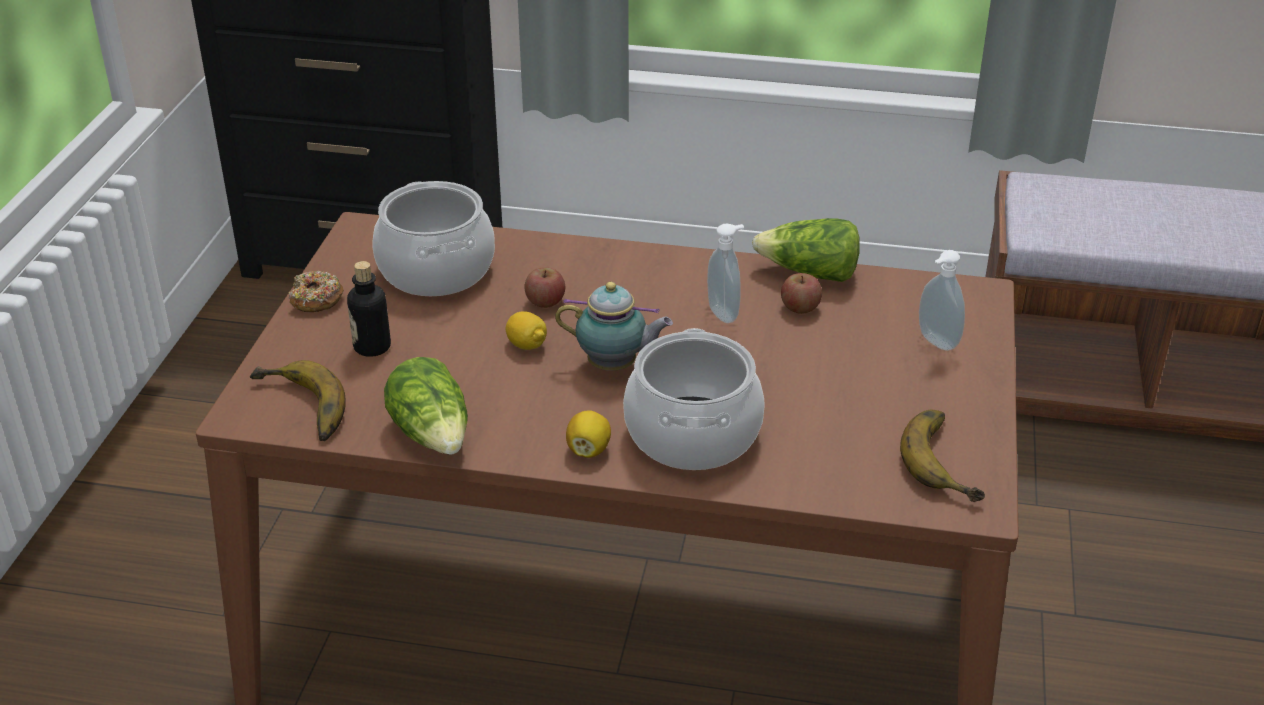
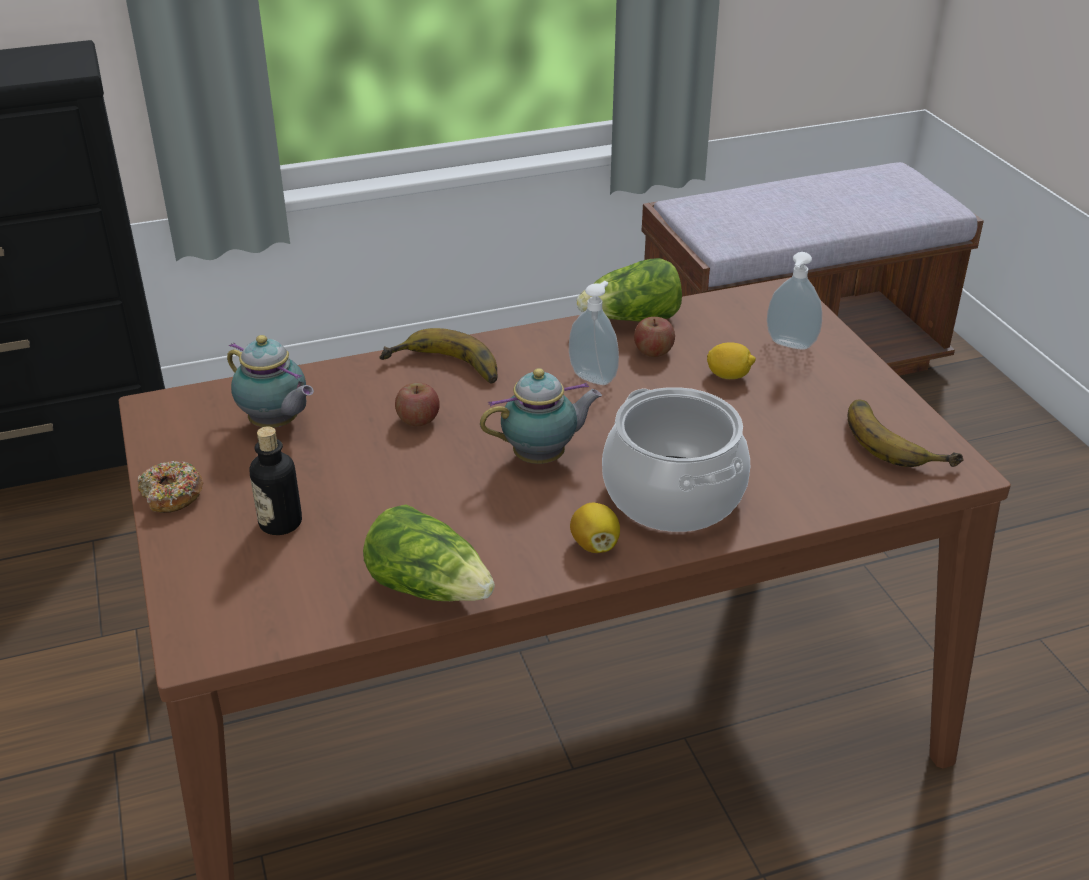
camera: 30 degrees left, 0 degrees up
(297, 409) = (257, 617): banana -> banana (442, 370)
(435, 270) = (276, 425): cooking pot -> teapot
(527, 345) = (439, 466): lemon -> lemon (729, 375)

